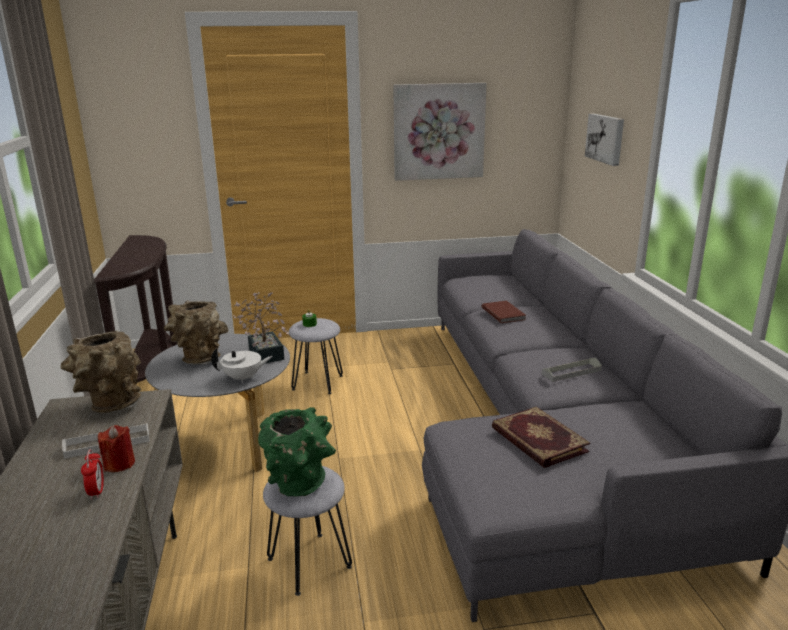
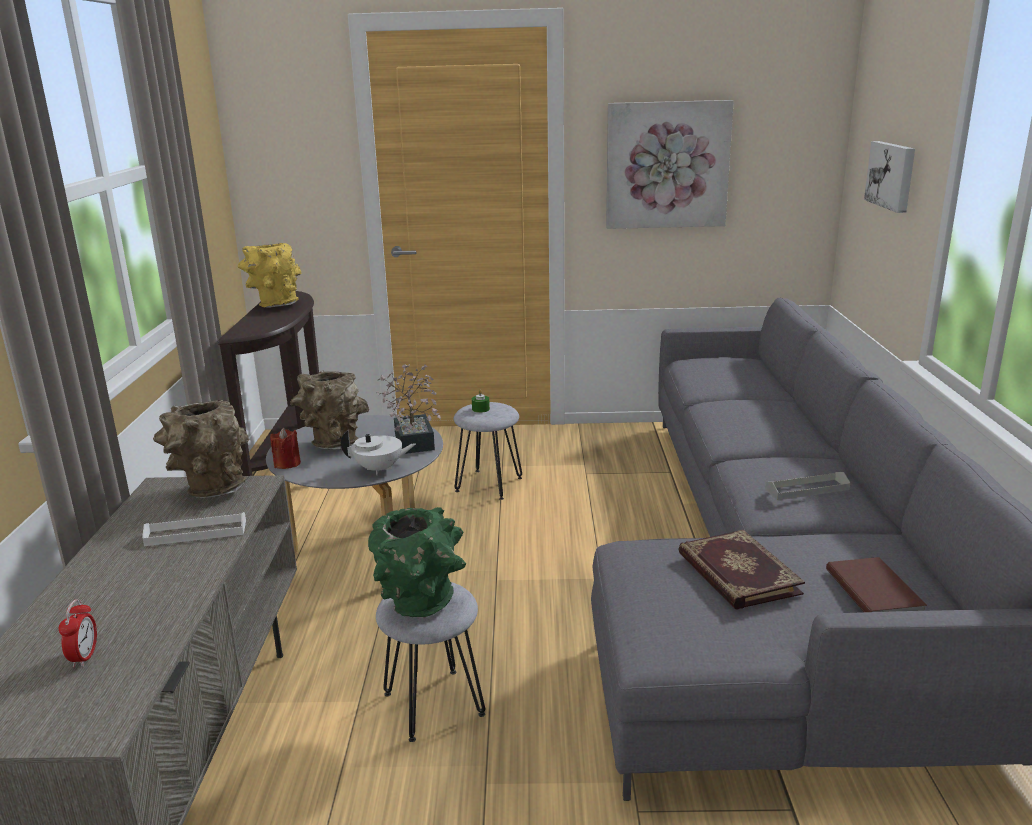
camera: 10 degrees right, 0 degrees up
(96, 492) = (170, 587): alarm clock -> alarm clock (84, 657)
(119, 464) = (203, 557): red candle -> red candle (287, 464)
(134, 248) = (274, 305): none -> yellow vase
(504, 313) = (734, 408): brown book -> brown book (875, 590)

